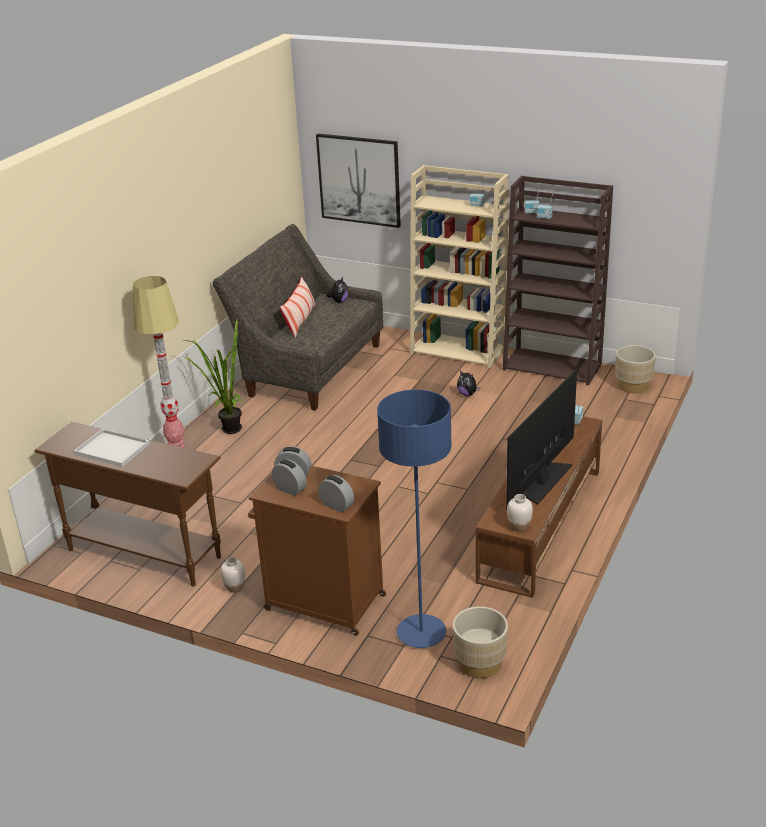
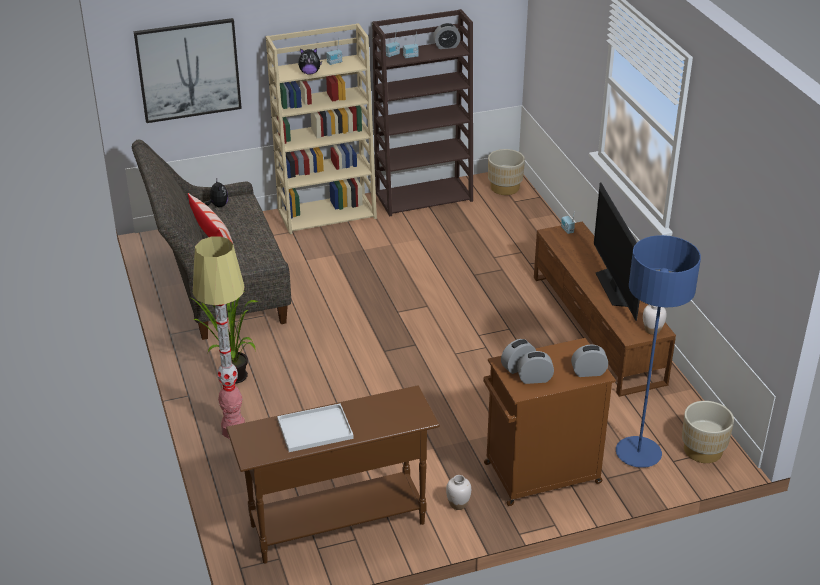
camera: 45 degrees left, 5 degrees up
(467, 394) = (393, 250): plush toy -> plush toy (309, 73)
(588, 219) = (446, 46): none -> alarm clock

